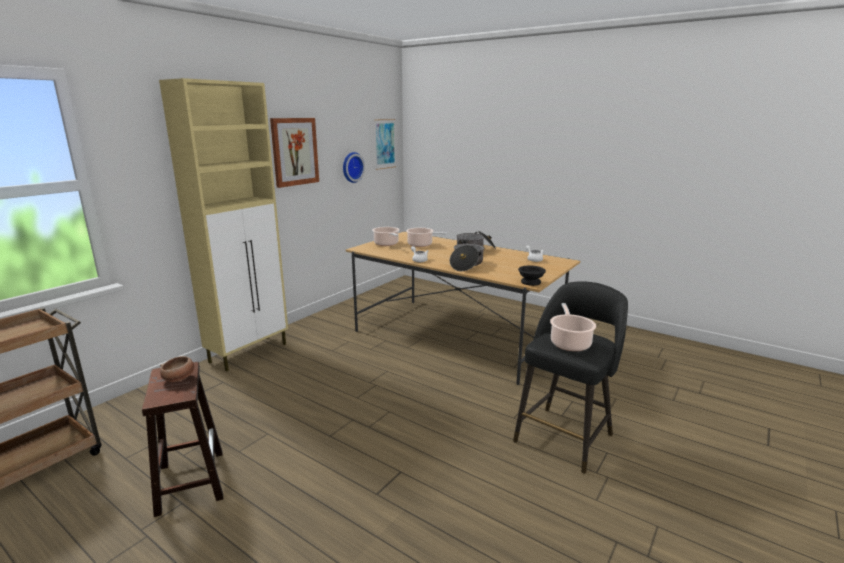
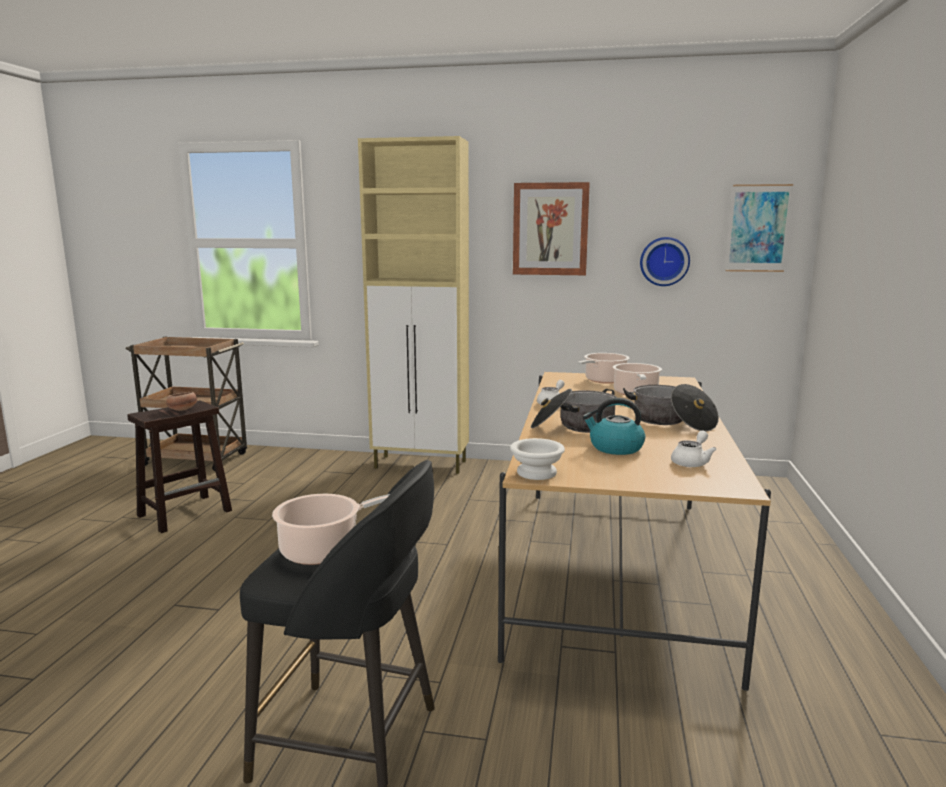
camera: 65 degrees right, 5 degrees down
(506, 265) = (615, 448): none -> kettle
(531, 282) = (536, 473): black bowl -> white bowl

